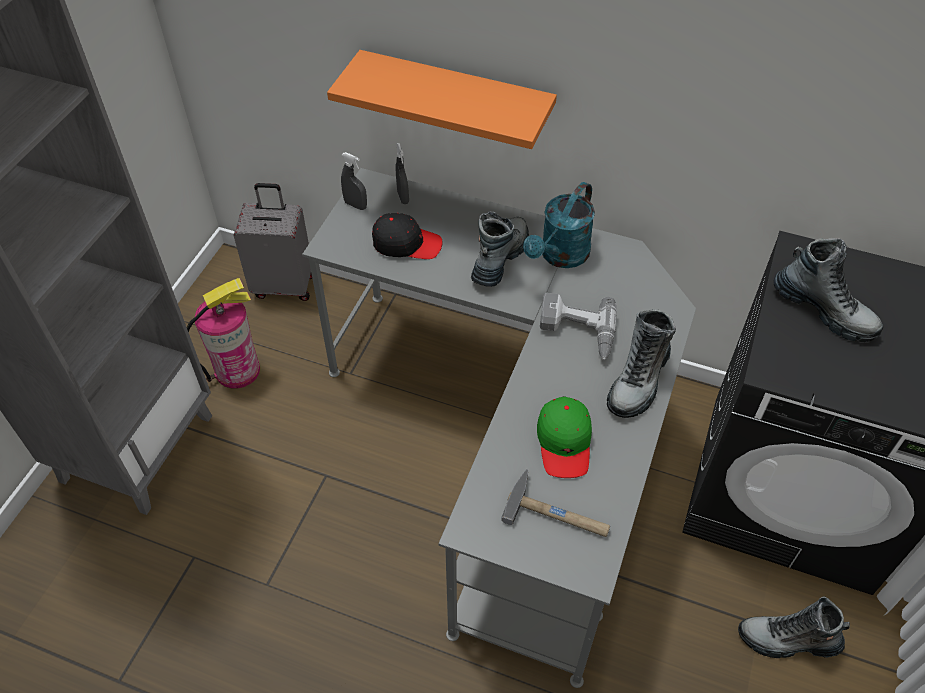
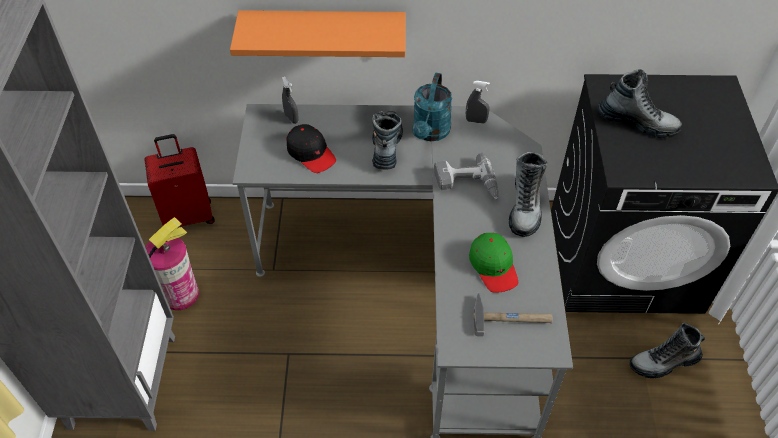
camera: 20 degrees left, 0 degrees up
(284, 285) = (189, 215): grey suitcase -> red suitcase
(355, 205) = (257, 134): grey spray bottle -> grey spray bottle (476, 121)
(406, 243) = (311, 153): black cap -> black cap turned 60 degrees clockwise

